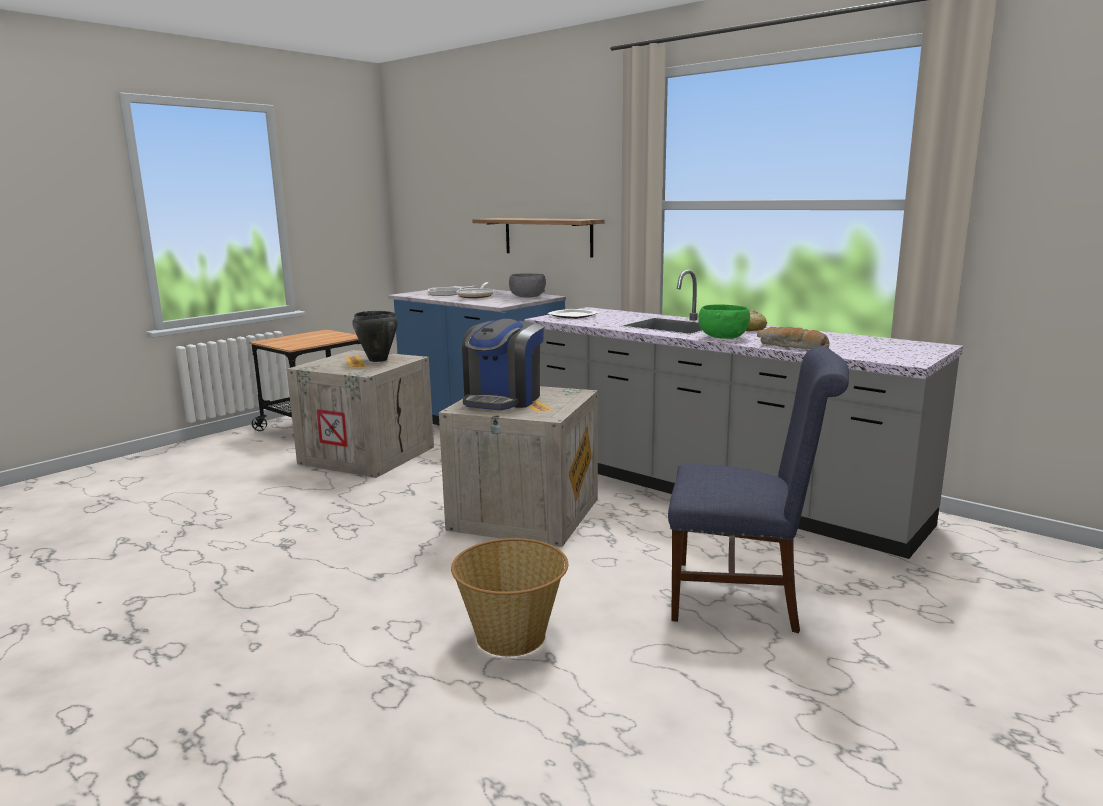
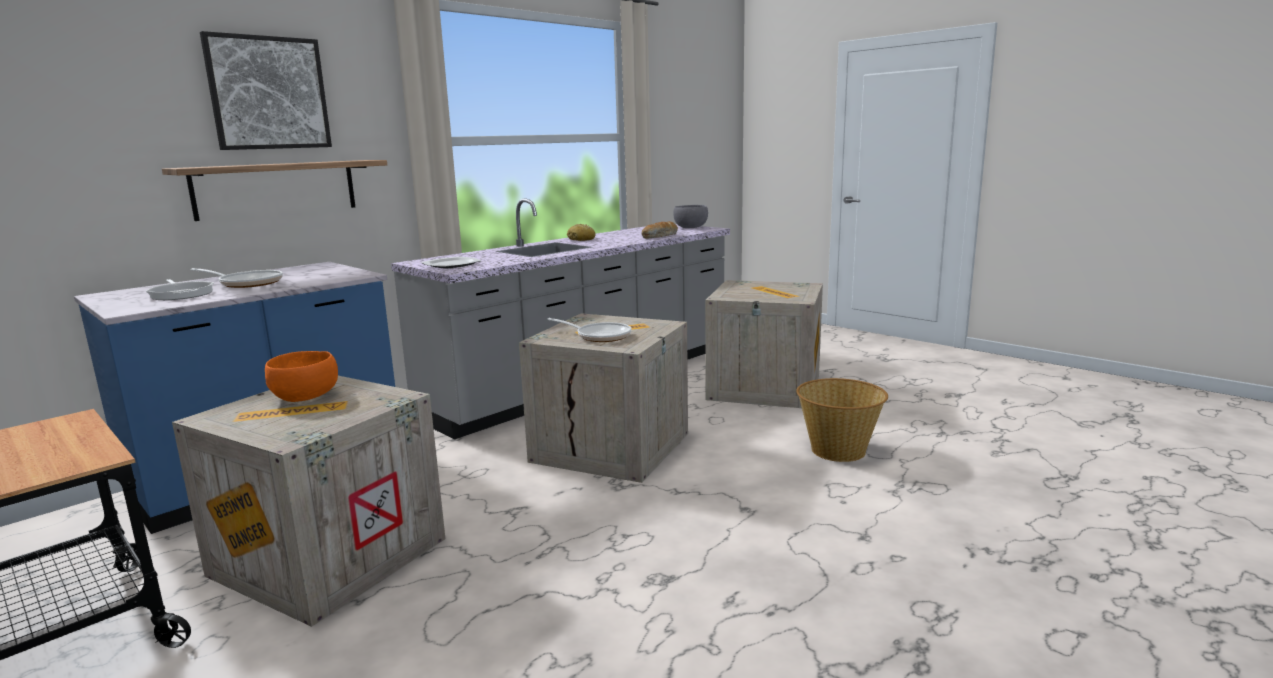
camera: 85 degrees left, 0 degrees up
(377, 360) = (306, 397): black cooking pot -> orange bowl
(503, 399) = (600, 336): coffee machine -> frying pan
(527, 297) = (312, 269): grey bowl -> grey bowl (691, 228)
(550, 167) = (268, 93): none -> picture
(722, 337) = (614, 243): green bowl -> none
(745, 596) = (766, 387): blue chair -> crate

